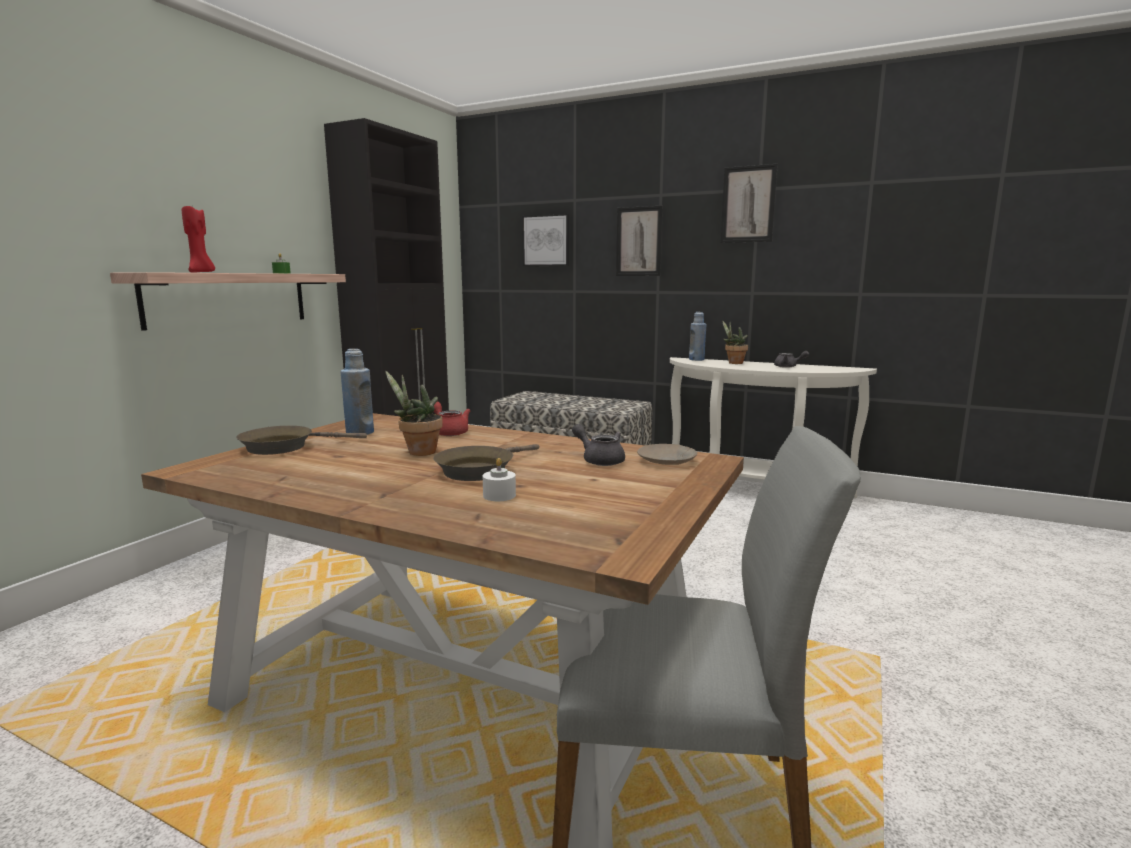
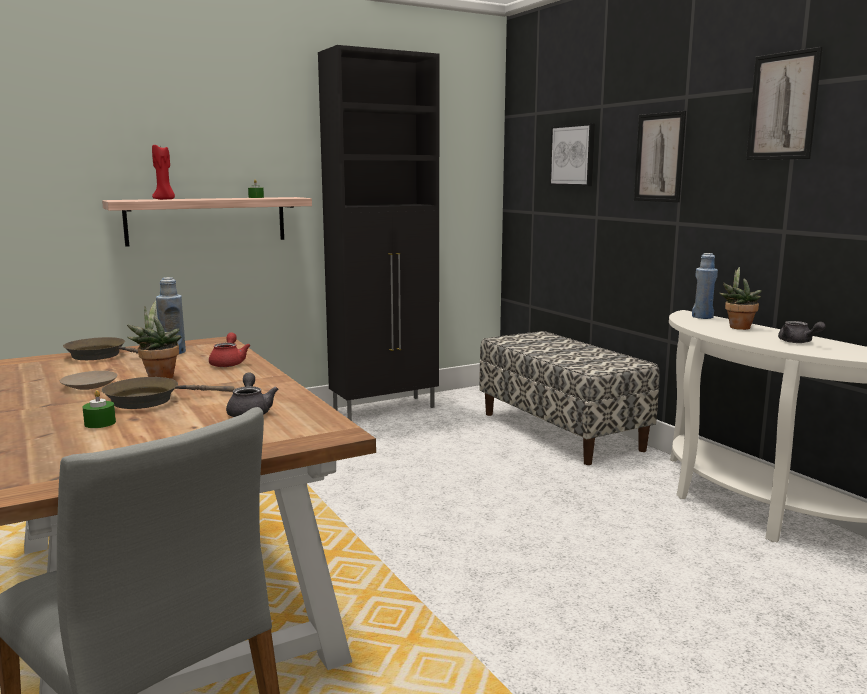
camera: 35 degrees right, 0 degrees up
(499, 495) = (100, 423): white candle -> green candle
(667, 461) = (297, 425): beige plate -> beige plate (90, 386)

